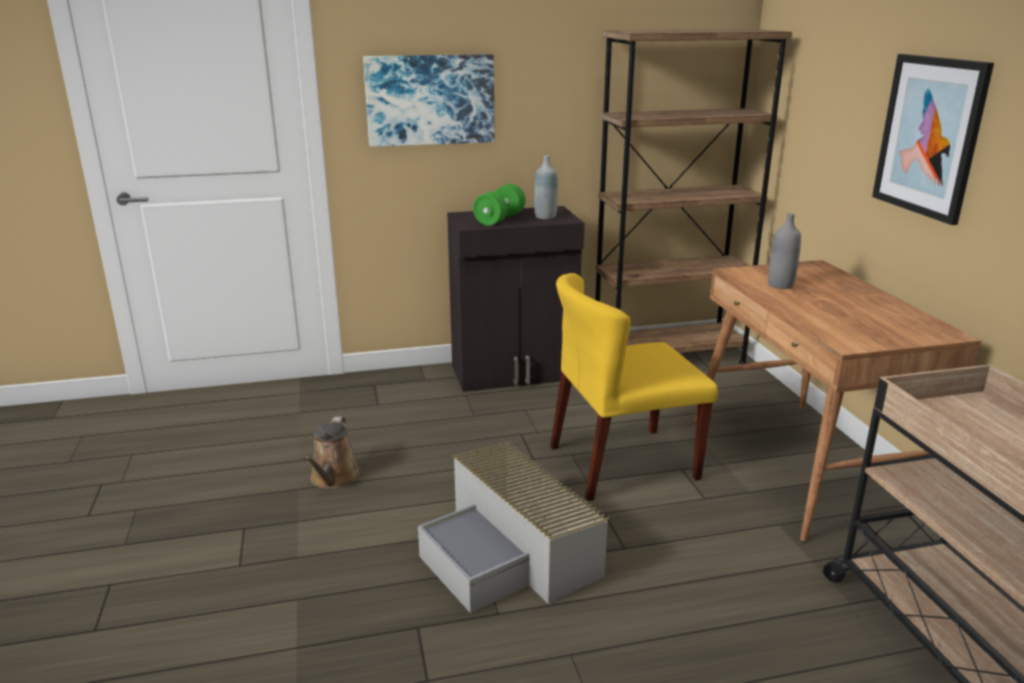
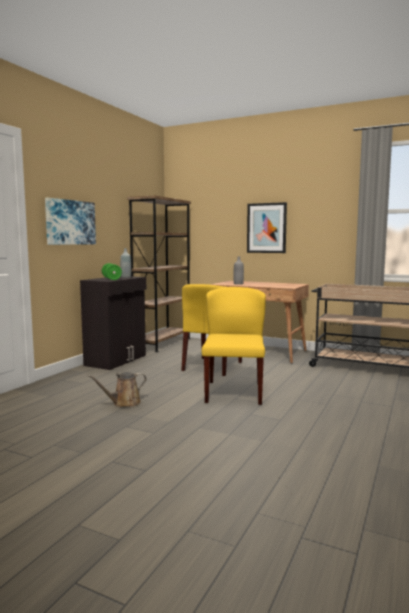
camera: 50 degrees left, 15 degrees down
(333, 478) = (124, 403): brown watering can -> brown watering can turned 105 degrees clockwise
(511, 553) = (233, 392): grey storage box -> yellow chair

